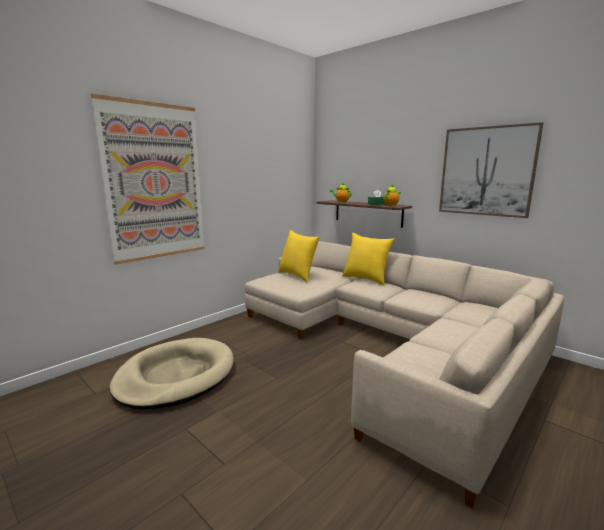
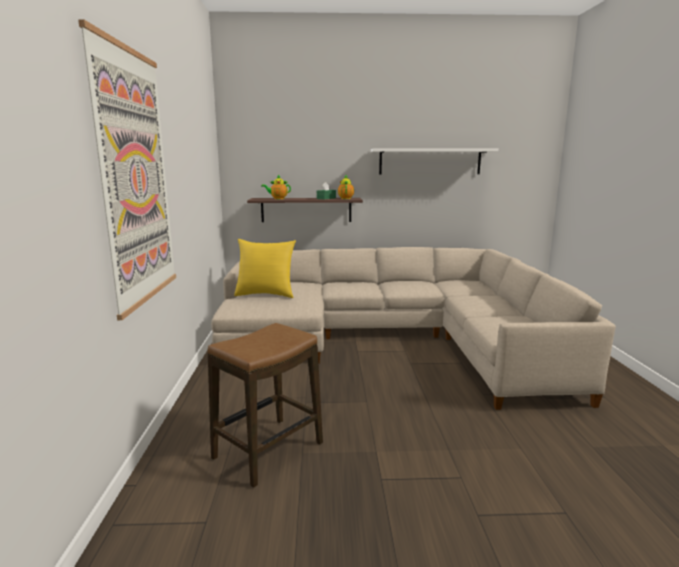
camera: 45 degrees left, 0 degrees up
(176, 376) = (268, 451): beige dog bed -> stool
(366, 279) = (335, 282): yellow pillow -> none
(486, 171) = (430, 161): picture -> white shelf

